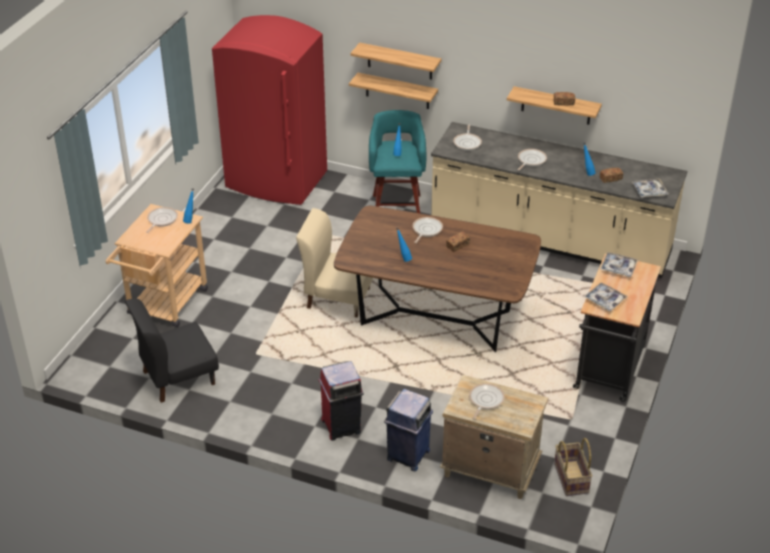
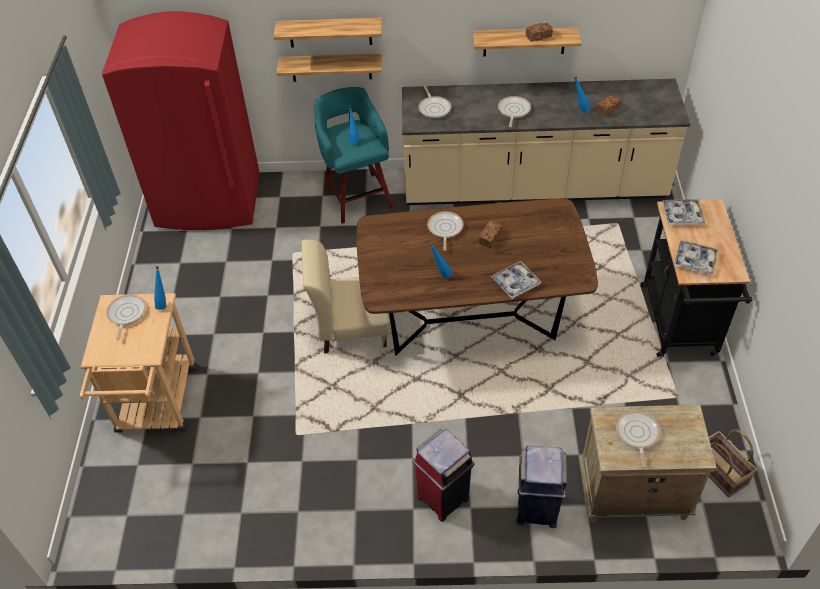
camera: 20 degrees left, 10 degrees up
(178, 377) = (219, 500): black chair -> none
(649, 191) = (655, 113): tray -> tray (515, 283)

